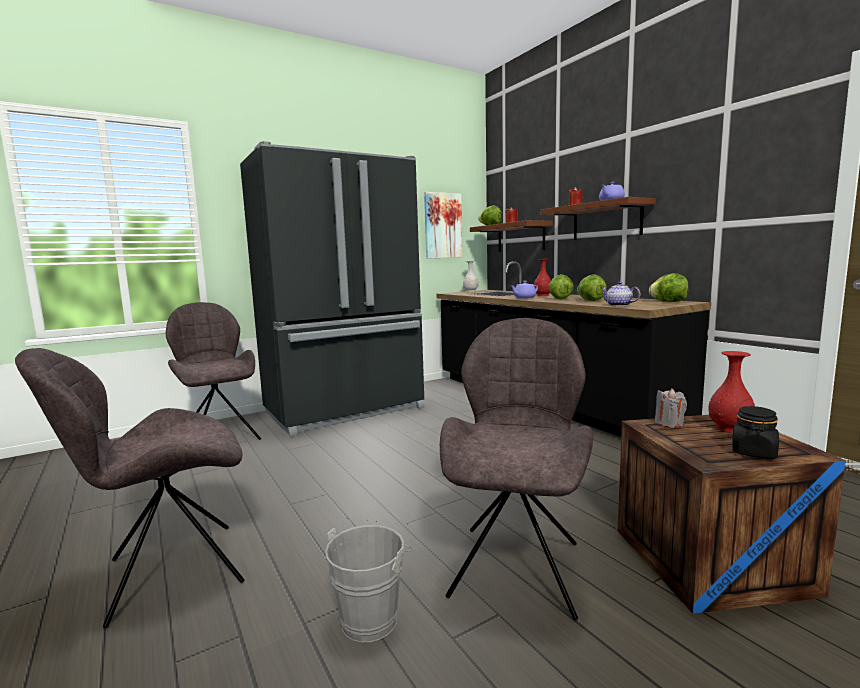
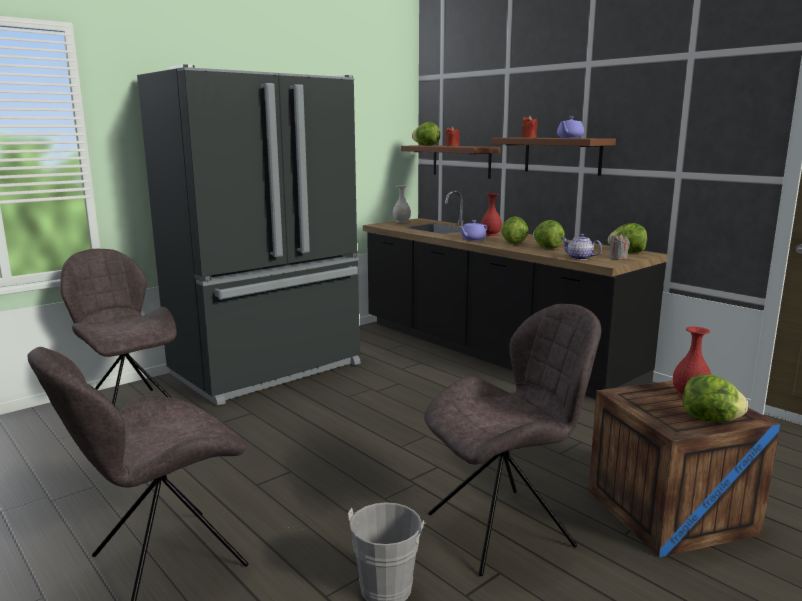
camera: 10 degrees left, 5 degrees up
(442, 226) = (369, 143): picture -> none
(517, 565) = (505, 529): grey chair -> grey chair turned 60 degrees clockwise
(669, 423) = (638, 392): grey candle -> grey candle (618, 258)
(753, 452) = (710, 420): black jar -> lettuce

